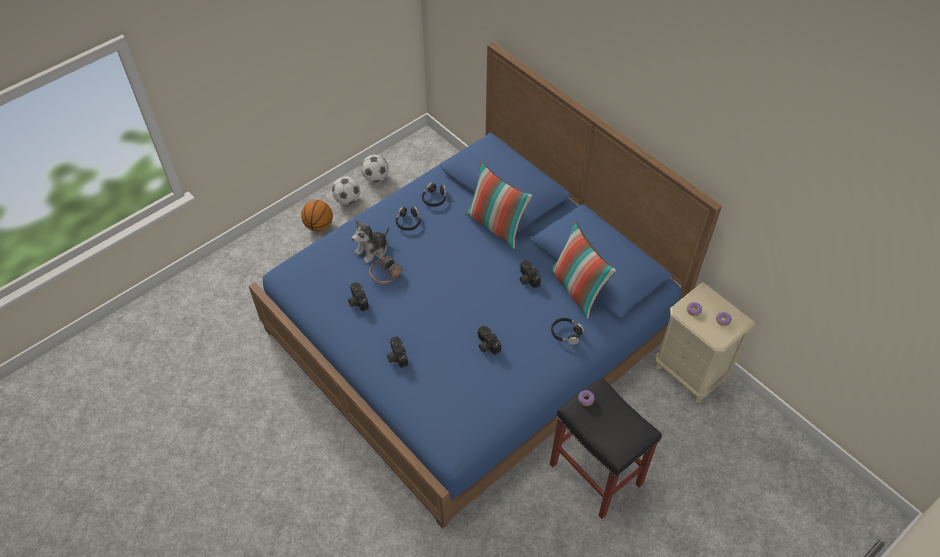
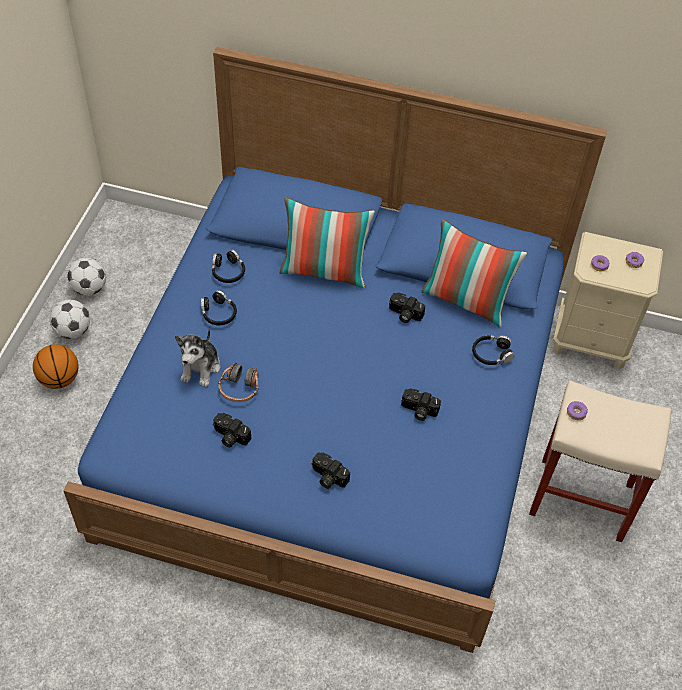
camera: 35 degrees left, 0 degrees up
(597, 475) = (583, 498): black stool -> beige stool

